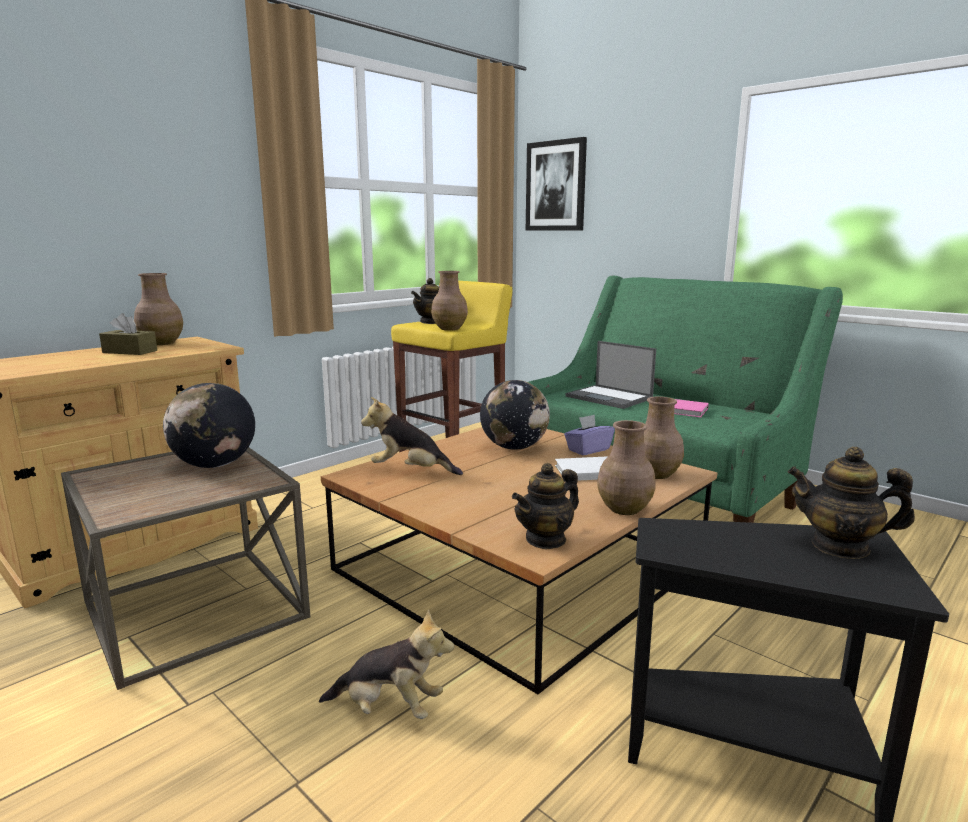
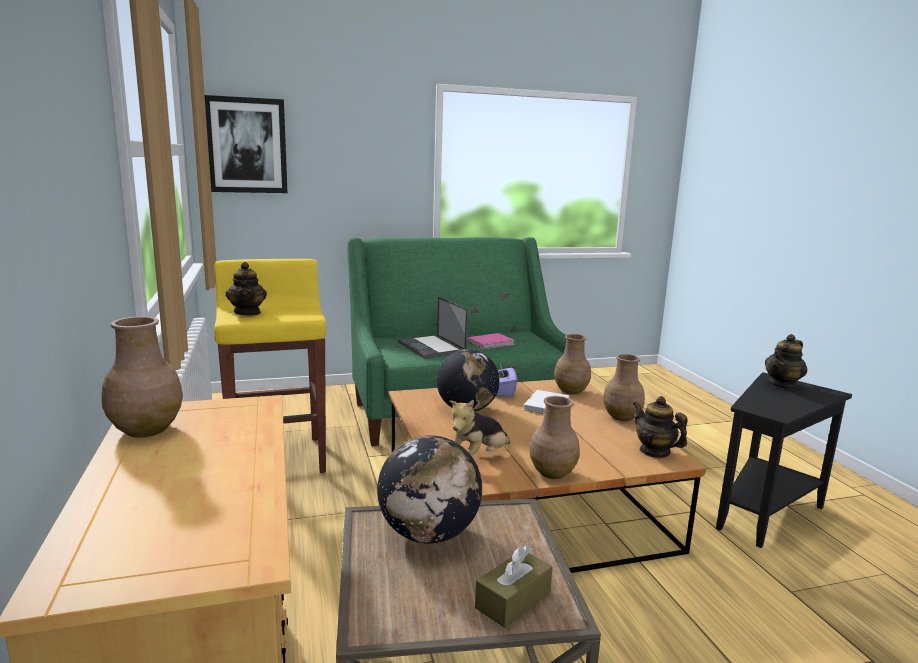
camera: 60 degrees left, 0 degrees up
(130, 352) = (187, 453): brown tissue box -> brown tissue box (513, 600)
(389, 708) = (681, 620): plush toy -> none
(450, 328) = (304, 316): brown vase -> brown vase (552, 472)
(546, 539) = (654, 451): teapot -> teapot turned 150 degrees clockwise
(610, 397) = (432, 347): laptop -> laptop turned 75 degrees clockwise

